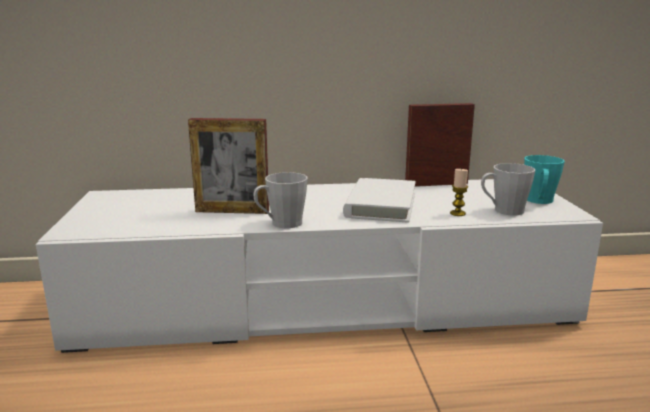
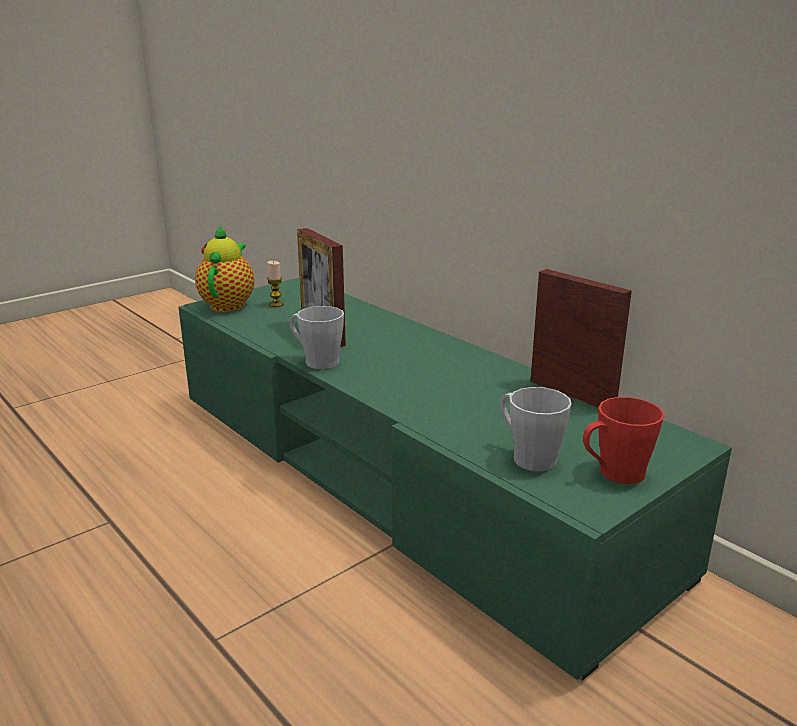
camera: 55 degrees right, 5 degrees up
(88, 224) = (229, 304): none -> teapot
(325, 303) = (398, 476): white tv stand -> green tv stand
(381, 205) = (438, 385): white book -> none
(457, 213) = (472, 431): candle -> candle (276, 304)
(539, 201) = (614, 473): turquoise mug -> red mug

